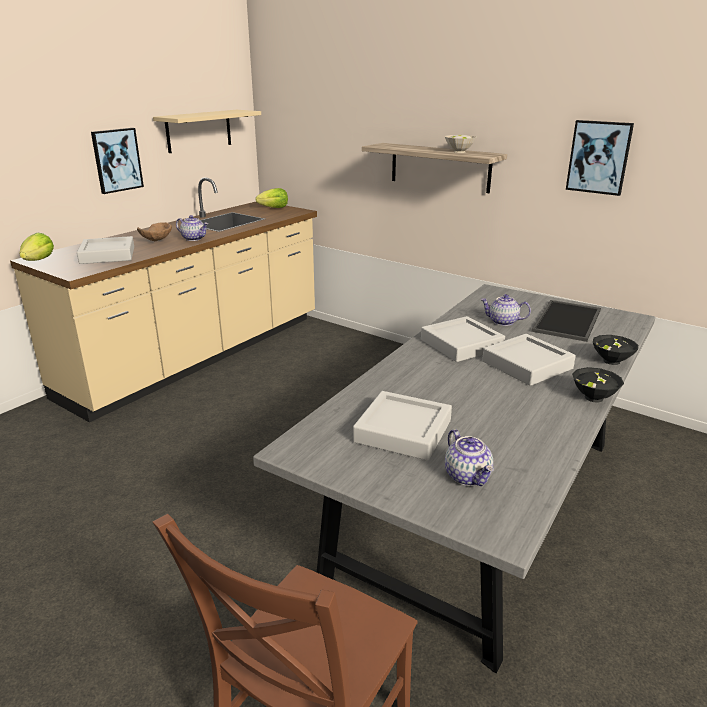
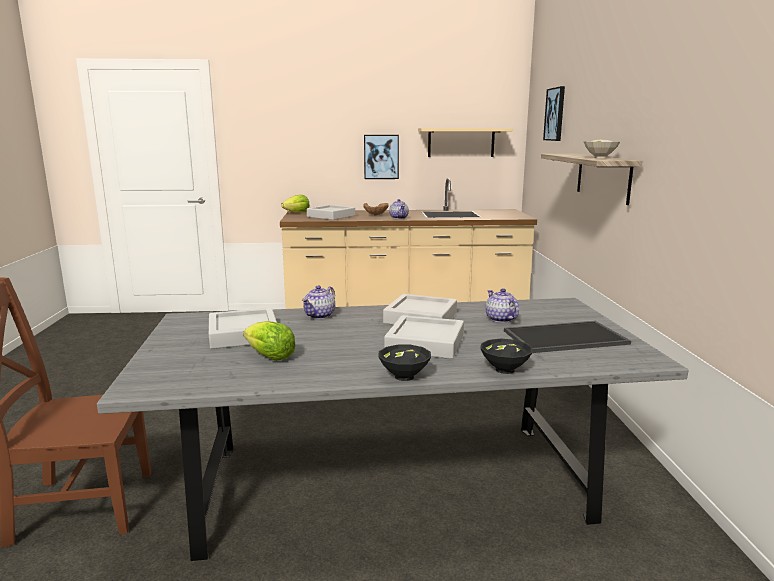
camera: 50 degrees right, 10 degrees down
(274, 208) = (510, 213): lettuce -> lettuce (270, 357)
(468, 476) = (202, 363): teapot -> teapot (319, 316)
(599, 157) = (704, 161): picture -> picture (555, 114)

